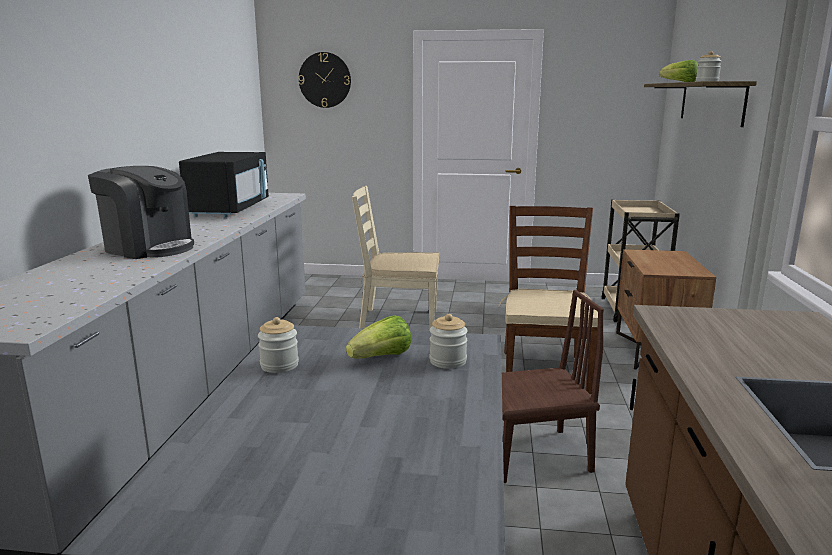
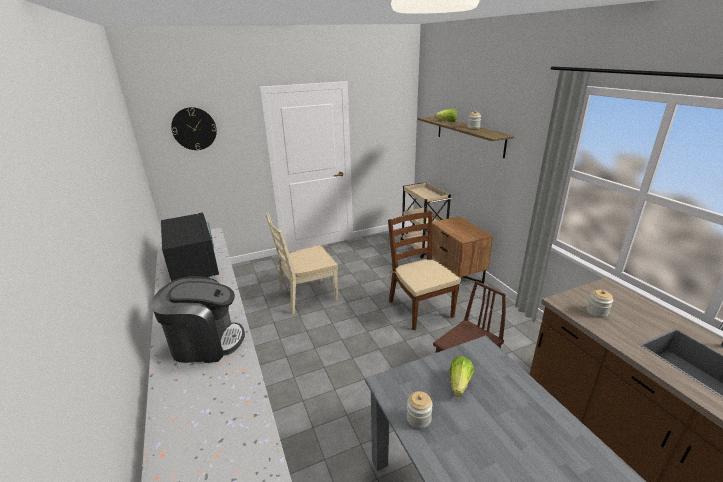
camera: 30 degrees left, 10 degrees up
(448, 361) = (491, 371): jar -> jar (597, 312)

